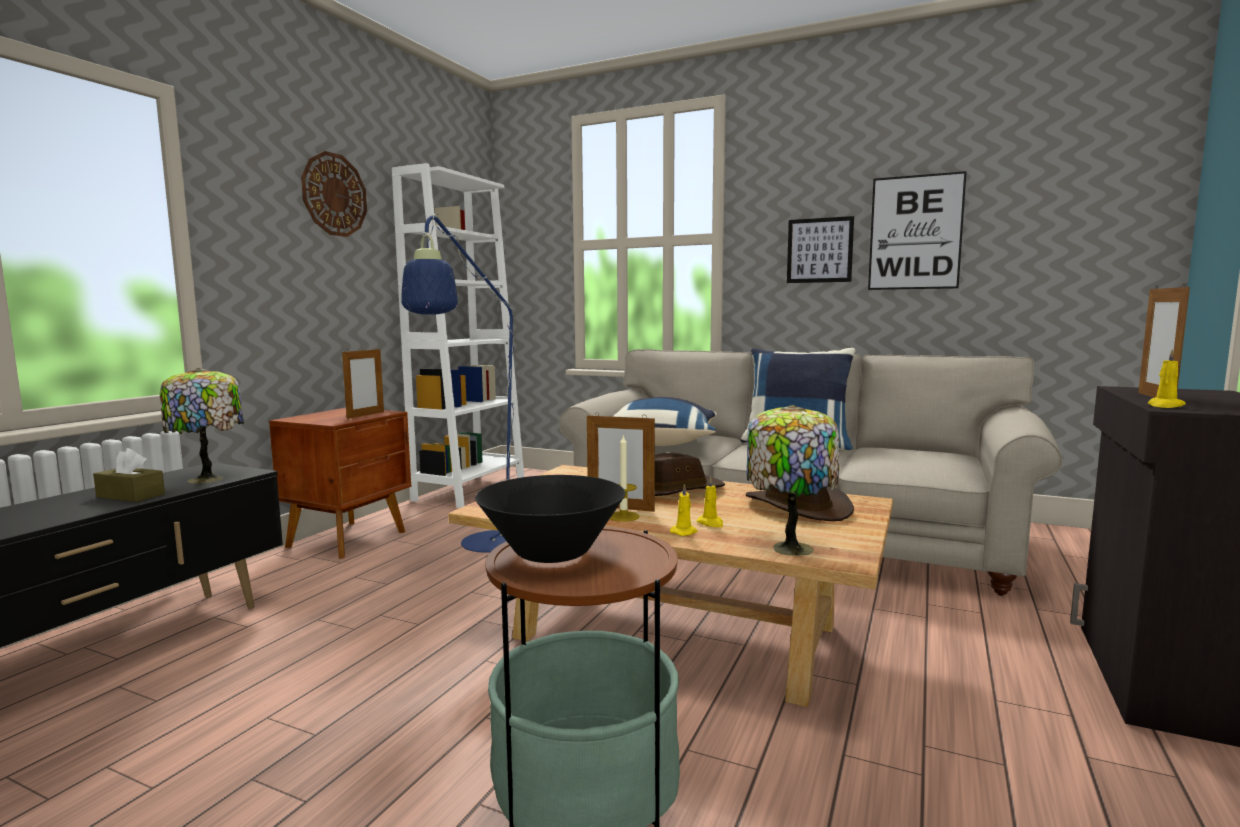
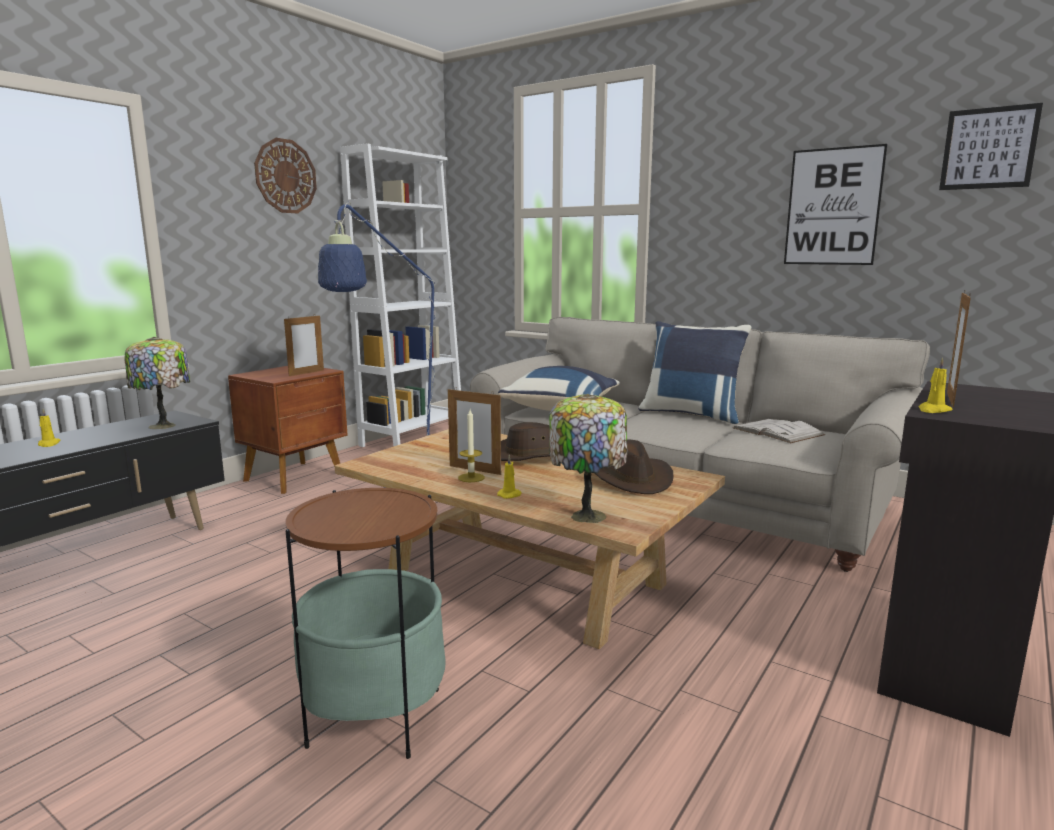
camera: 10 degrees right, 5 degrees up
(130, 495) = (103, 437): brown tissue box -> none
(552, 552) = (343, 508): black bowl -> none
(711, 523) = (539, 489): yellow candle -> yellow candle (49, 444)
(819, 250) = (739, 223): picture -> picture (988, 148)
(901, 454) = (777, 431): none -> white book

